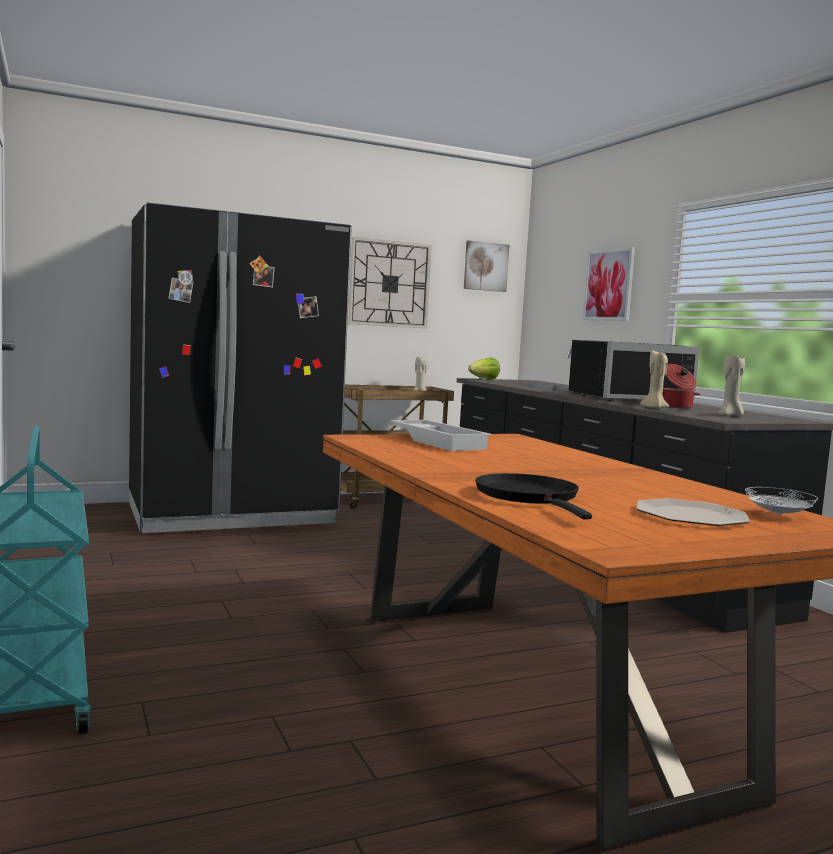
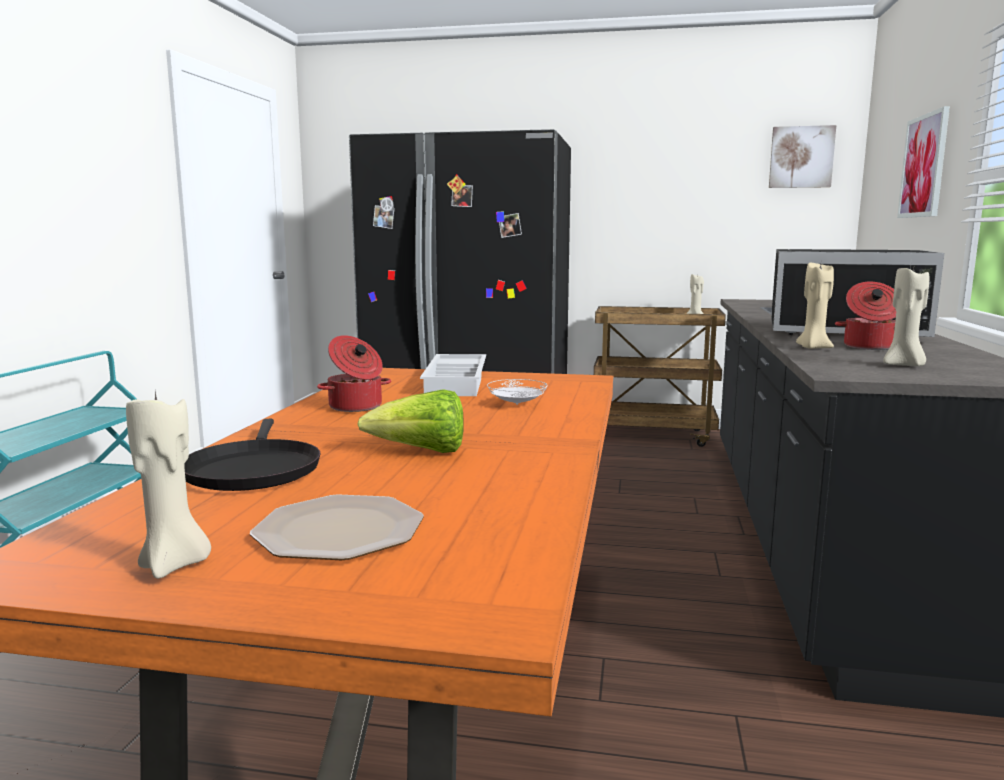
camera: 35 degrees right, 5 degrees up
(389, 284) = (668, 190): wall clock -> none
(436, 460) = (356, 407): none -> cooking pot
(484, 379) = (751, 300): lettuce -> lettuce (421, 452)
(530, 497) = (252, 470): black frying pan -> black frying pan turned 150 degrees clockwise
(680, 537) = (175, 565): none -> beige candle
(778, 515) = (481, 554): white plate -> white plate (517, 404)

